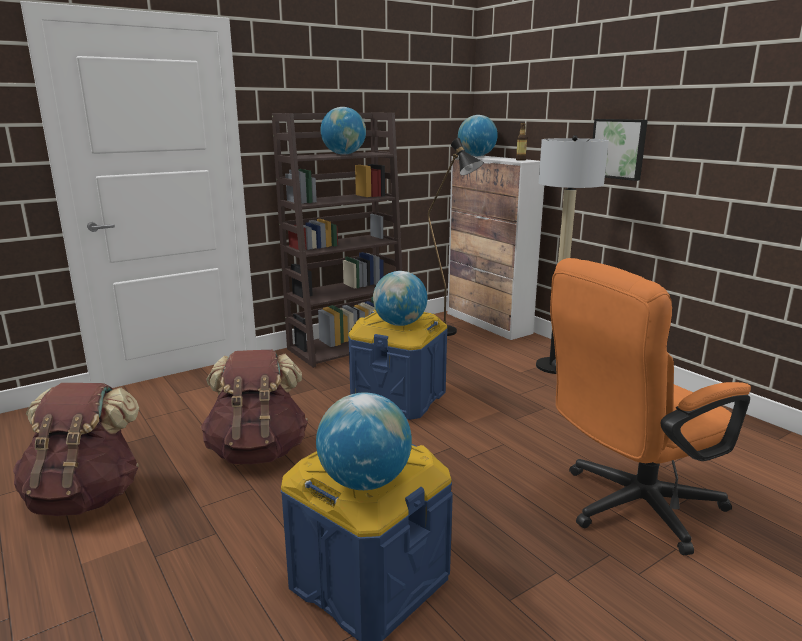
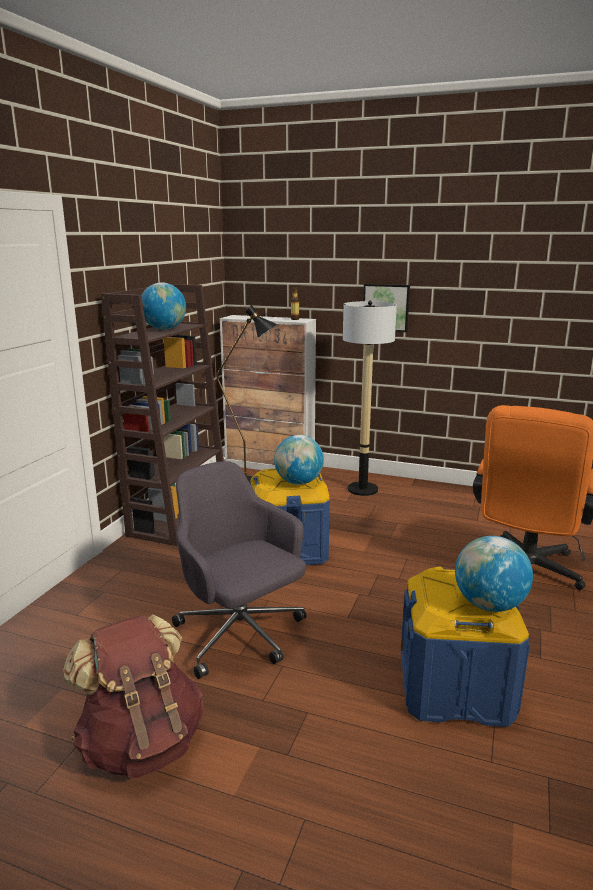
camera: 35 degrees left, 0 degrees up
(258, 451) = (240, 635): brown backpack -> grey office chair
(476, 156) = (243, 317): globe -> none

